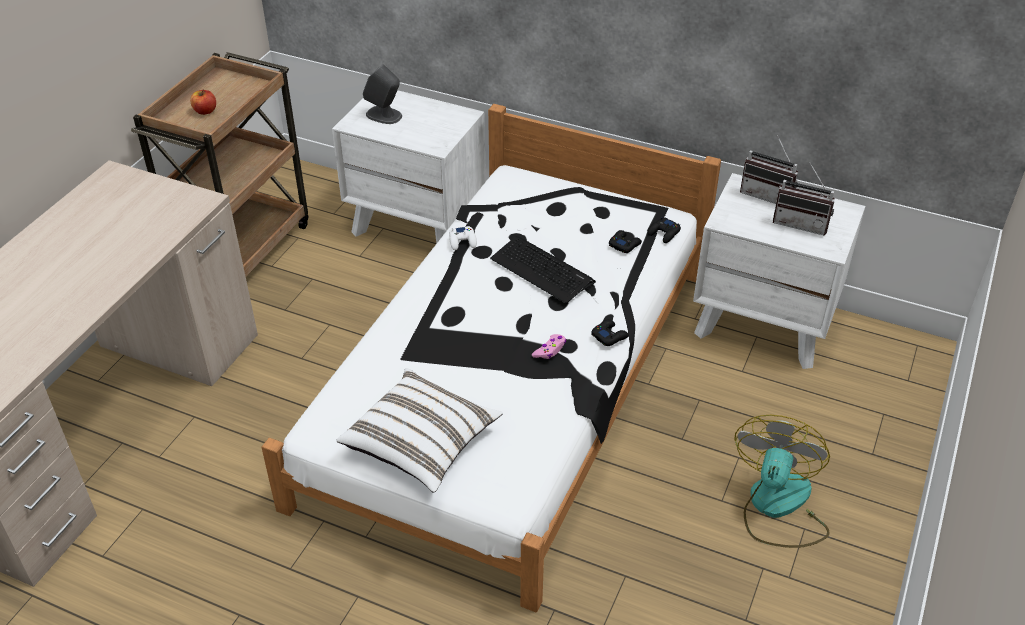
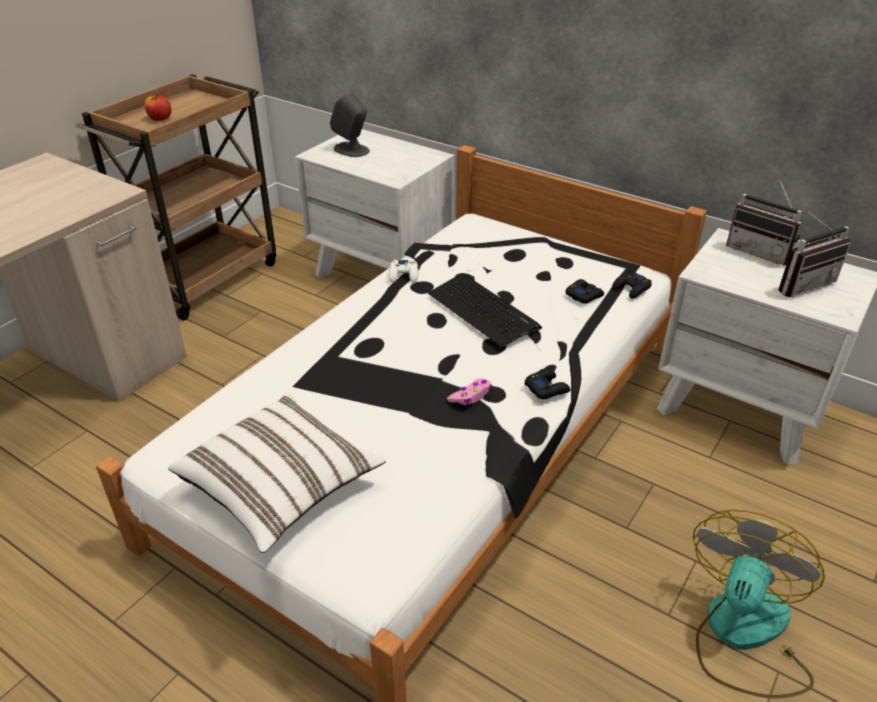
camera: 10 degrees right, 5 degrees down
(801, 223) = (801, 283): radio -> radio turned 60 degrees counterclockwise

